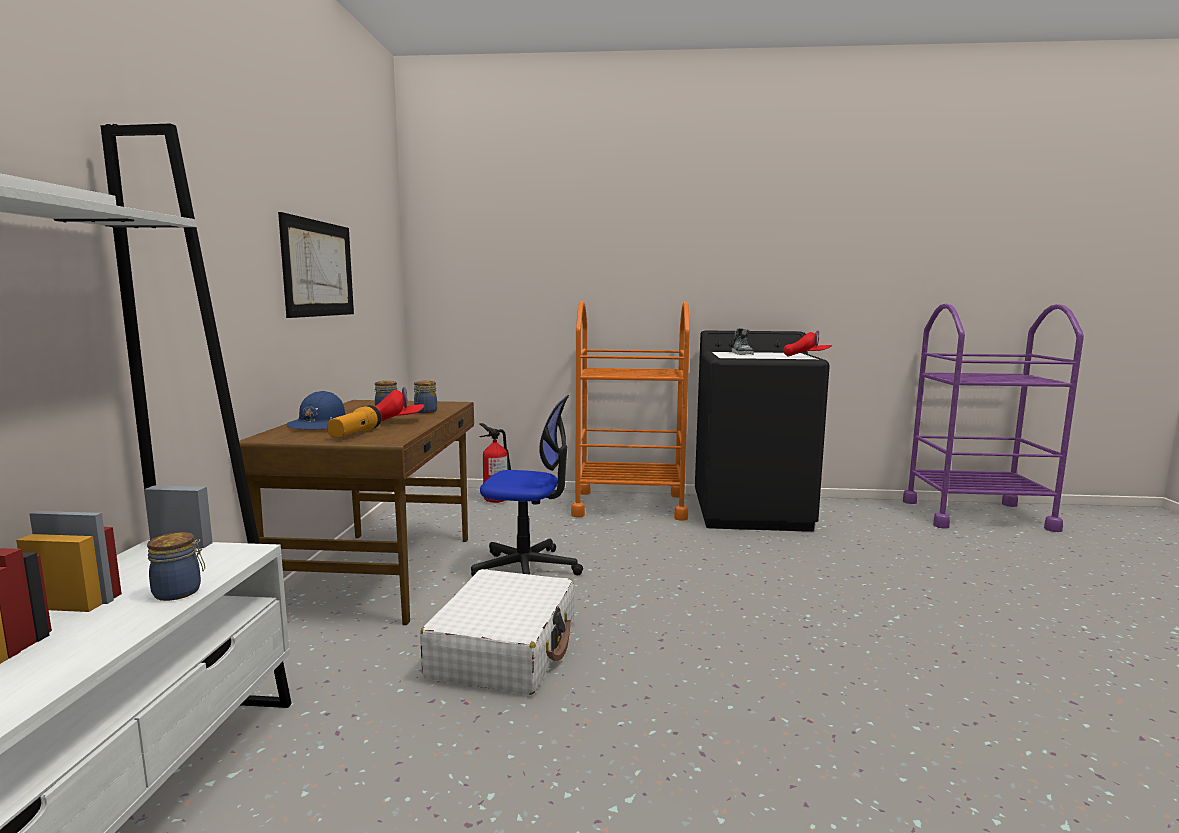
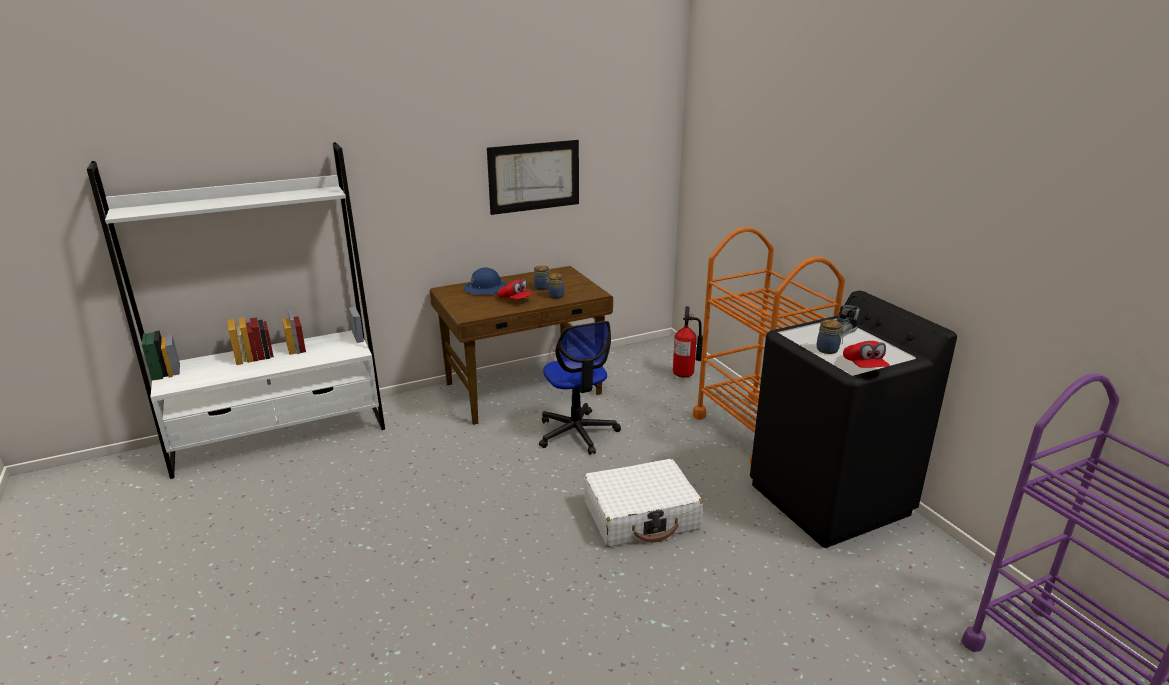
camera: 60 degrees right, 15 degrees up
(179, 592) = (311, 360): jar -> jar (828, 350)
(355, 434) = (472, 303): flashlight -> none
(505, 649) = (472, 464): white suitcase -> white suitcase (641, 516)

